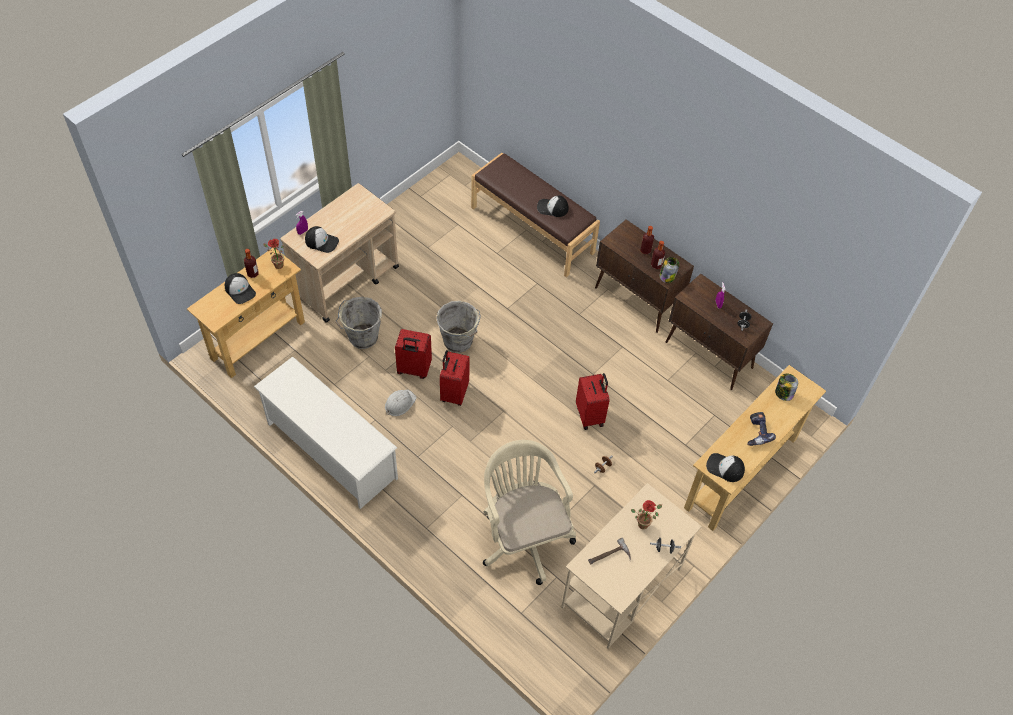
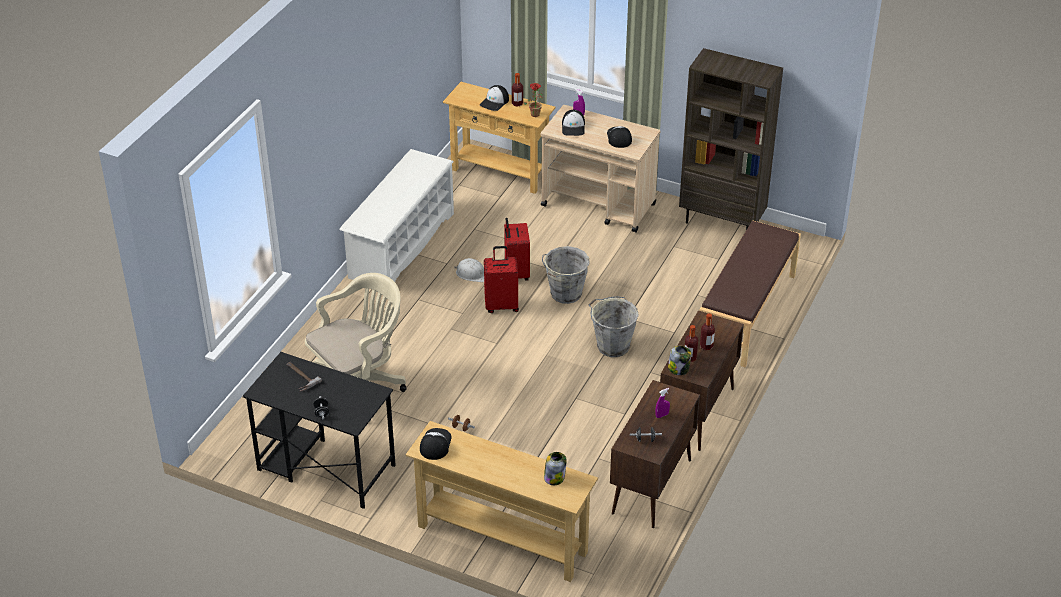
camera: 75 degrees right, 15 degrees down
(362, 337) = (536, 232): grey bucket -> grey bucket (612, 346)
(411, 205) = (722, 222): none -> brown bookcase
(552, 208) = (741, 282): cap -> cap (619, 138)
(590, 415) = (521, 406): red suitcase -> none
(621, 588) = (325, 467): beige desk -> black desk
(644, 523) = (345, 394): potted plant -> none
(755, 432) = (491, 462): power drill -> none

